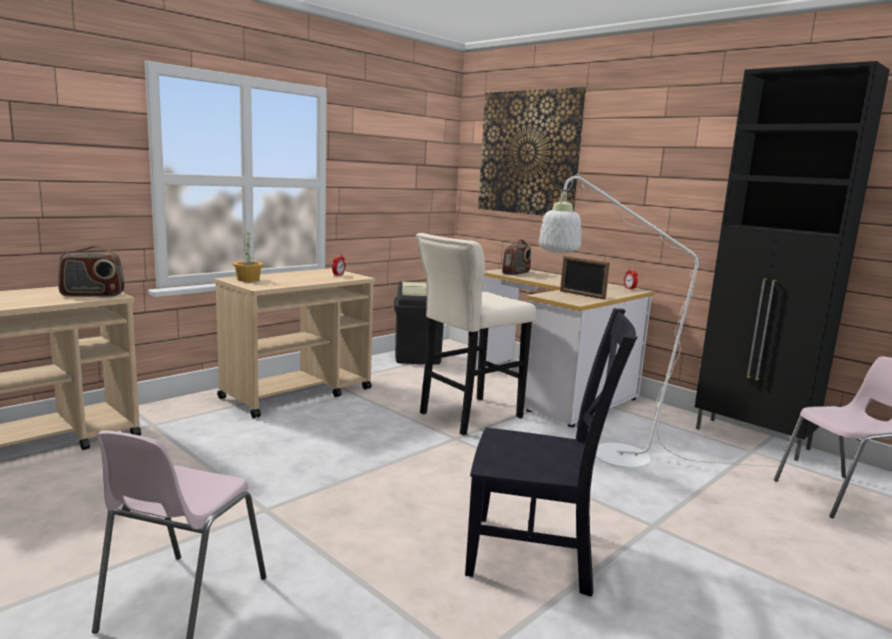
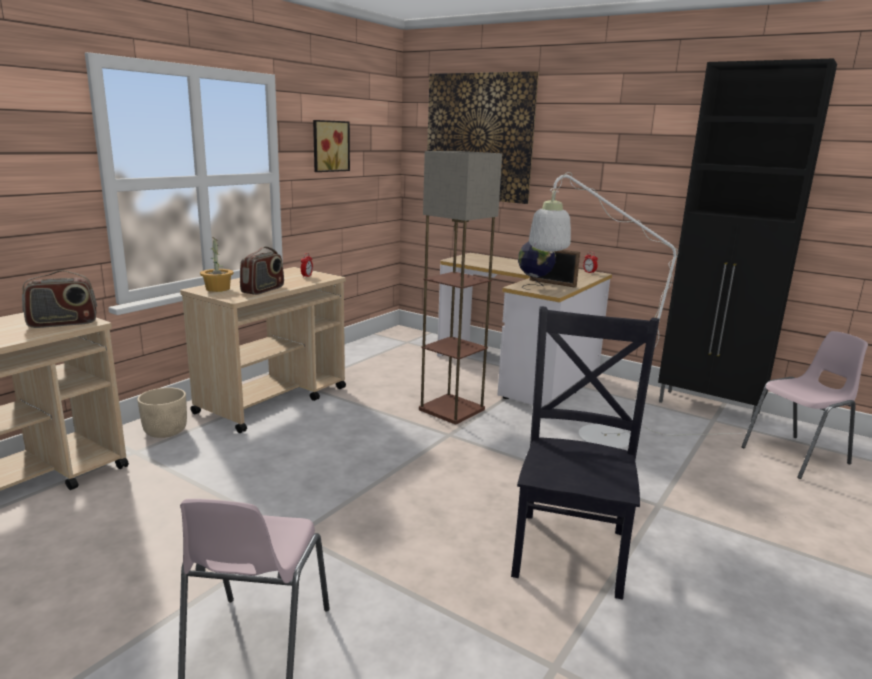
camera: 10 degrees left, 5 degrees up
(187, 410) = (165, 431): none -> beige planter
(380, 157) = (329, 146): none -> picture
(418, 358) = (377, 349): black trash can -> none
(467, 416) = (450, 409): beige stool -> floor lamp
(516, 273) = (475, 260): radio -> radio (263, 290)
(537, 554) = (571, 548): black chair -> black chair turned 75 degrees counterclockwise
(560, 296) = (534, 286): none -> globe

